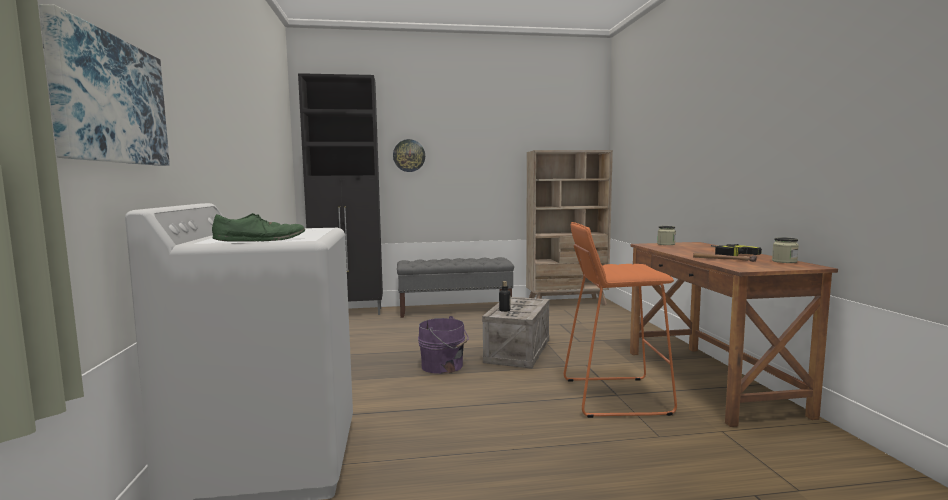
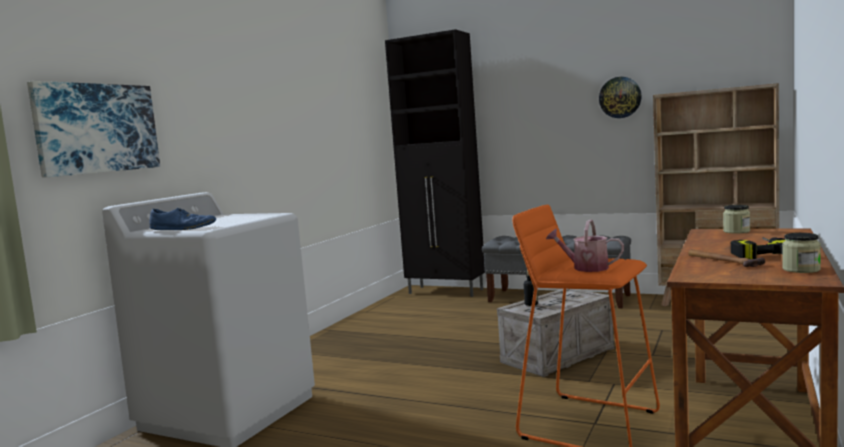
camera: 35 degrees right, 0 degrees up
(261, 240) = (183, 228): green shoe -> blue shoe
(409, 155) = (510, 113): wall clock -> wall clock (620, 97)
(443, 366) = (457, 360): purple bucket -> none
(630, 270) = (585, 268): none -> watering can

